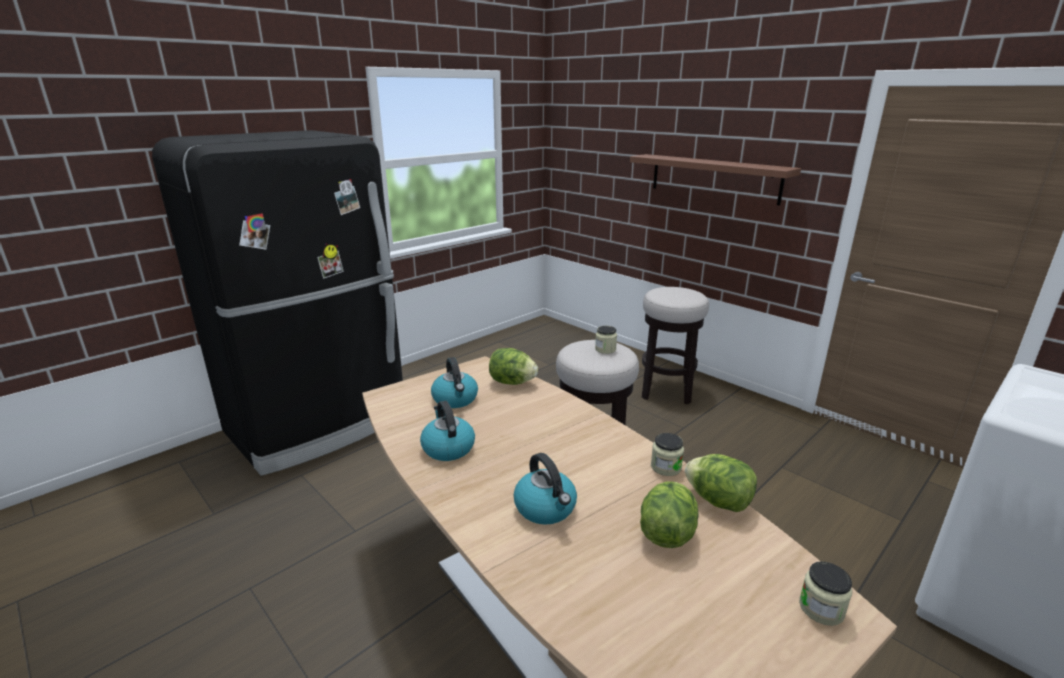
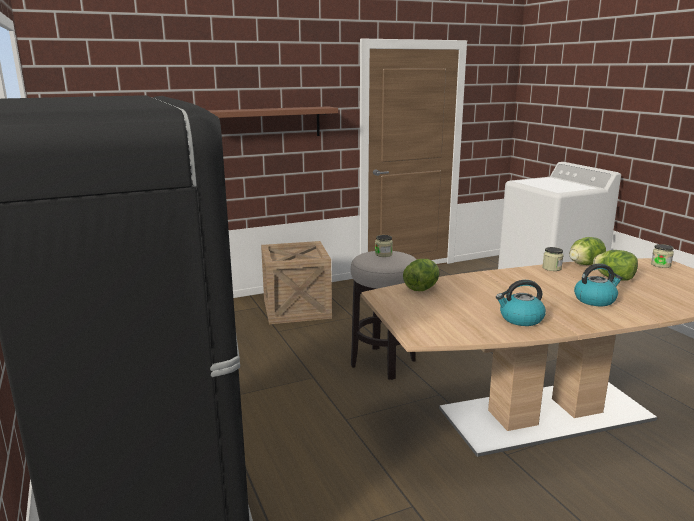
camera: 70 degrees left, 5 degrees down
(455, 399) = (442, 310): kettle -> none
(666, 391) = (296, 309): stool -> crate

